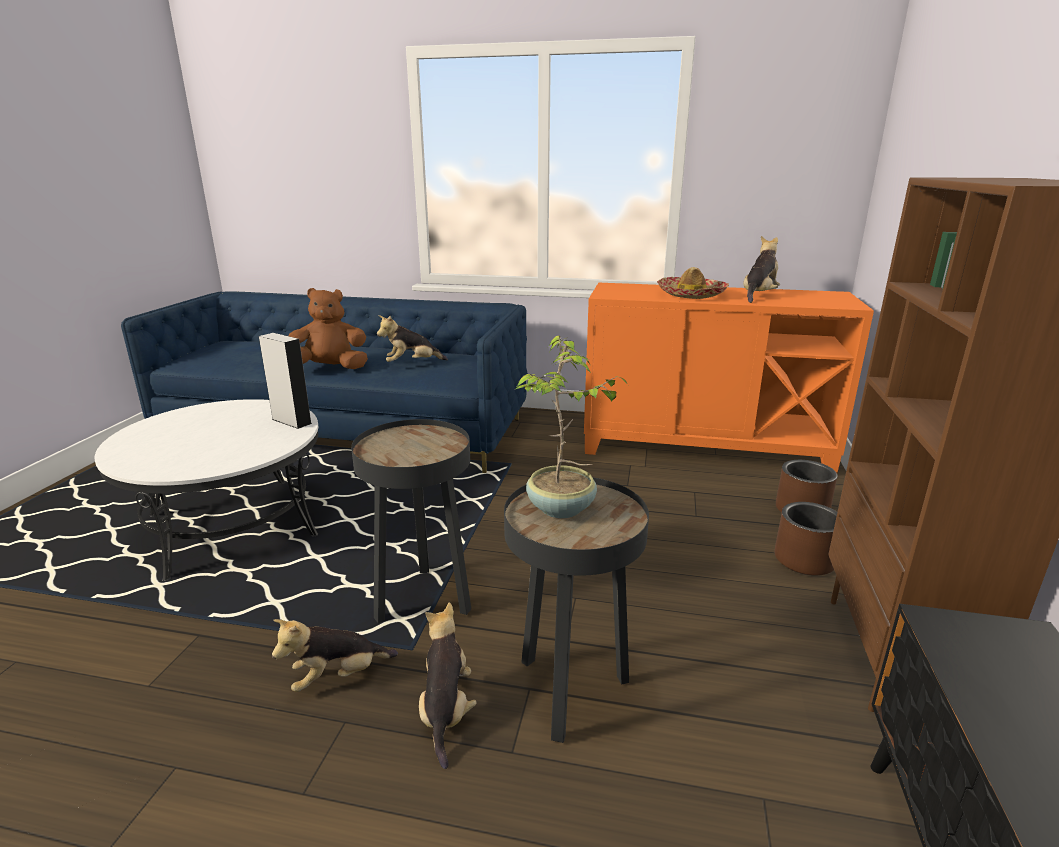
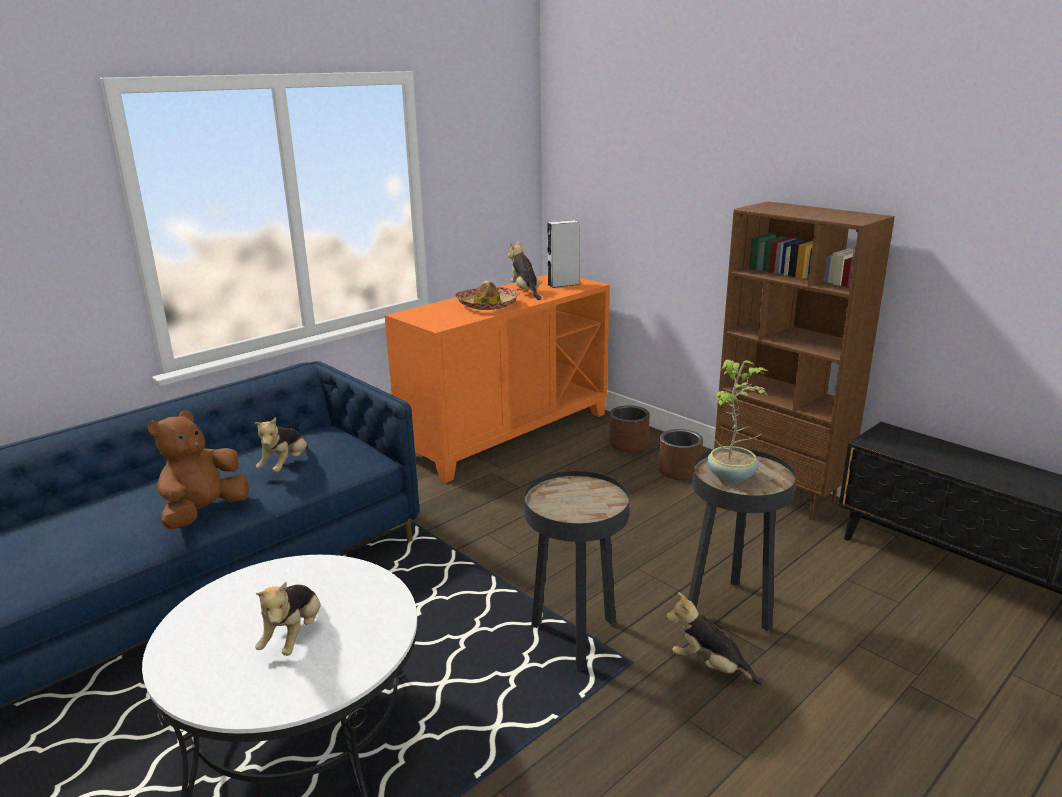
camera: 55 degrees left, 0 degrees up
(291, 421) = (323, 571): grey speaker -> grey speaker (563, 284)
(338, 677) = (634, 711): plush toy -> plush toy (294, 636)

